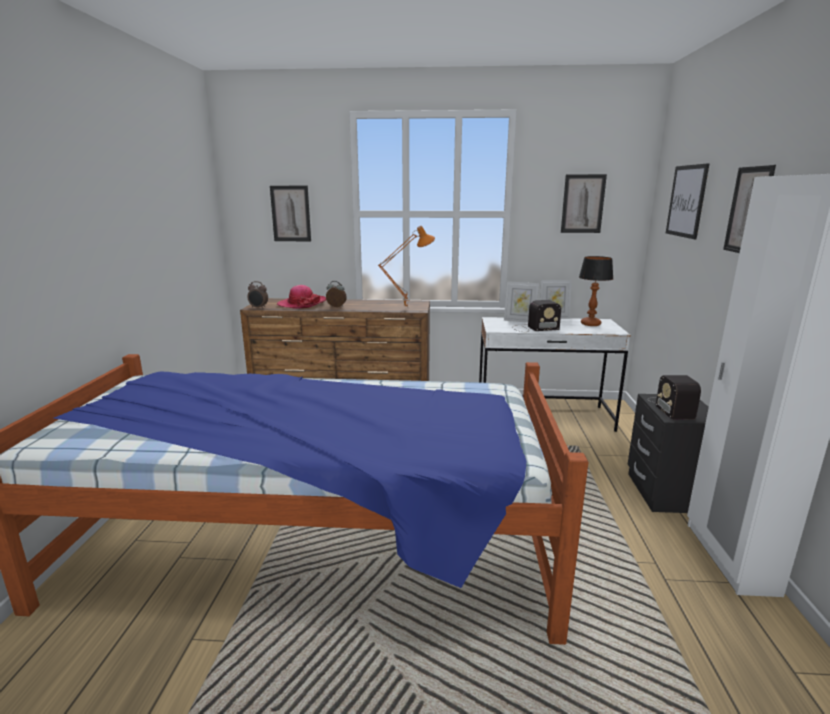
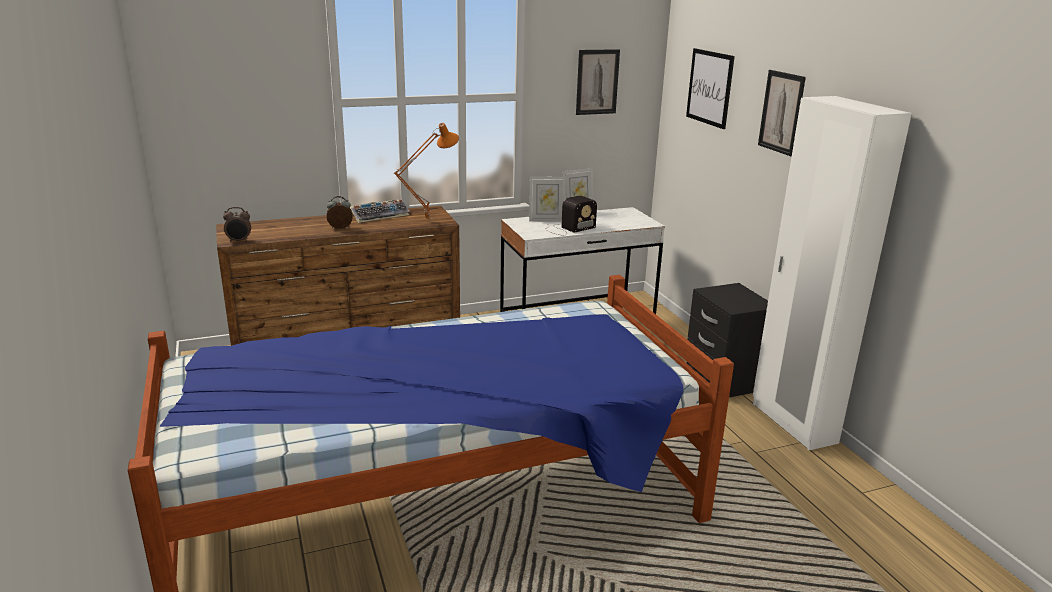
camera: 25 degrees left, 5 degrees up
(291, 213) = (246, 106): picture -> none
(302, 304) = (289, 228): hat -> none
(375, 302) = (380, 215): none -> keyboard
(591, 324) = (620, 216): table lamp -> none
(671, 407) = (728, 298): radio -> none

